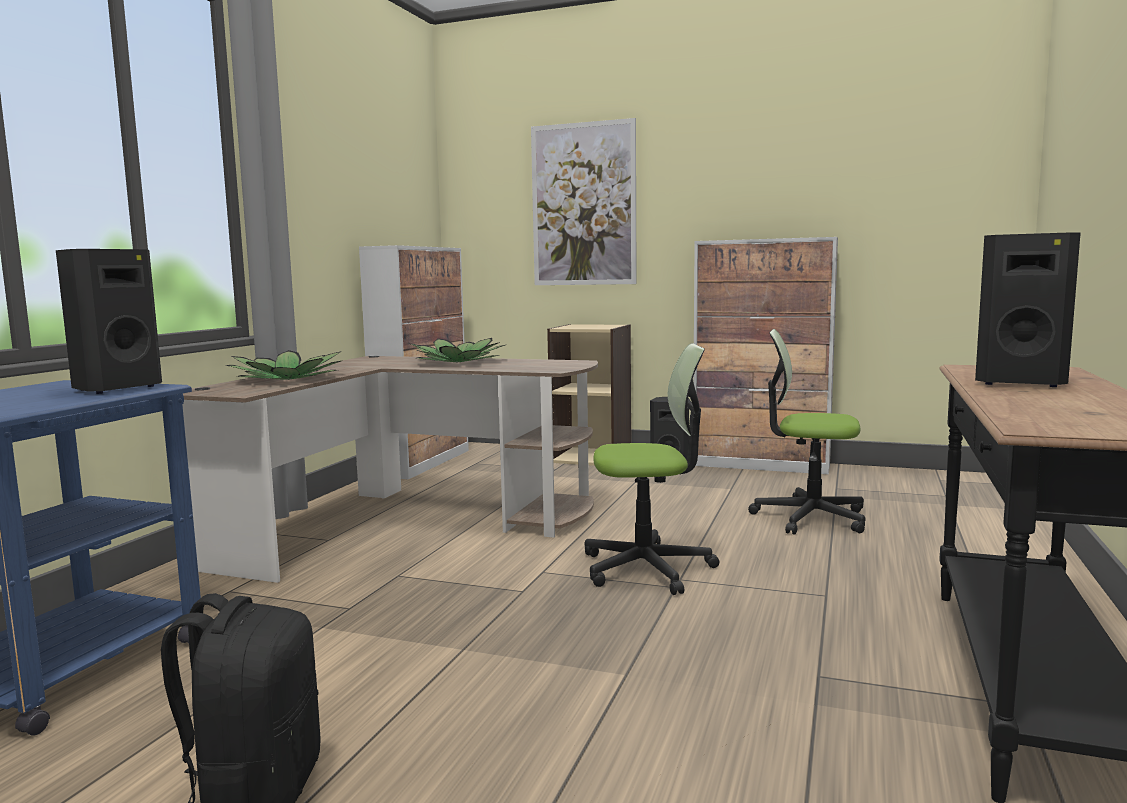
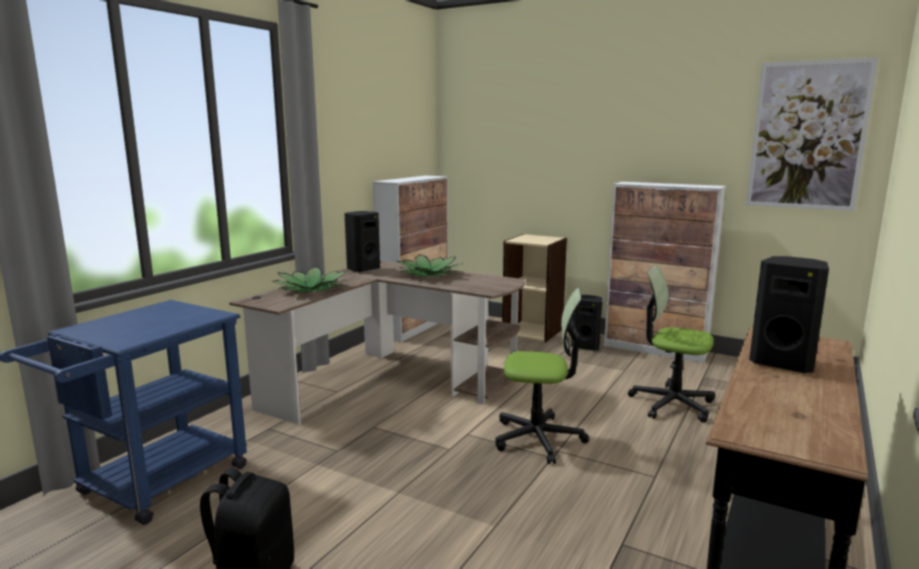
camera: 10 degrees right, 5 degrees up
(115, 388) = (195, 315): black speaker -> black speaker (362, 269)
(583, 204) = (537, 147): picture -> picture (807, 136)

